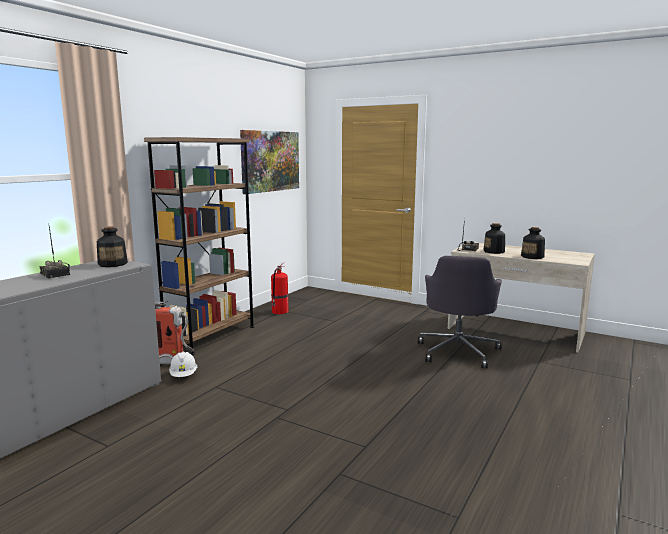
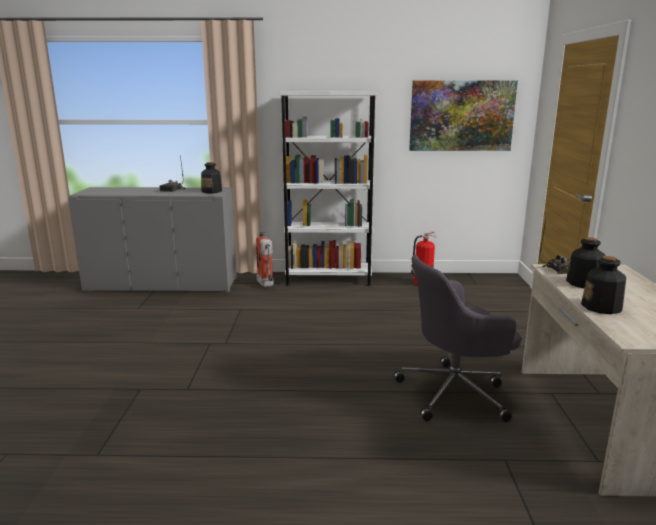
camera: 60 degrees right, 5 degrees up
(183, 375) = (248, 294): white hard hat -> none
(211, 336) = (328, 279): brown bookcase -> white bookcase

